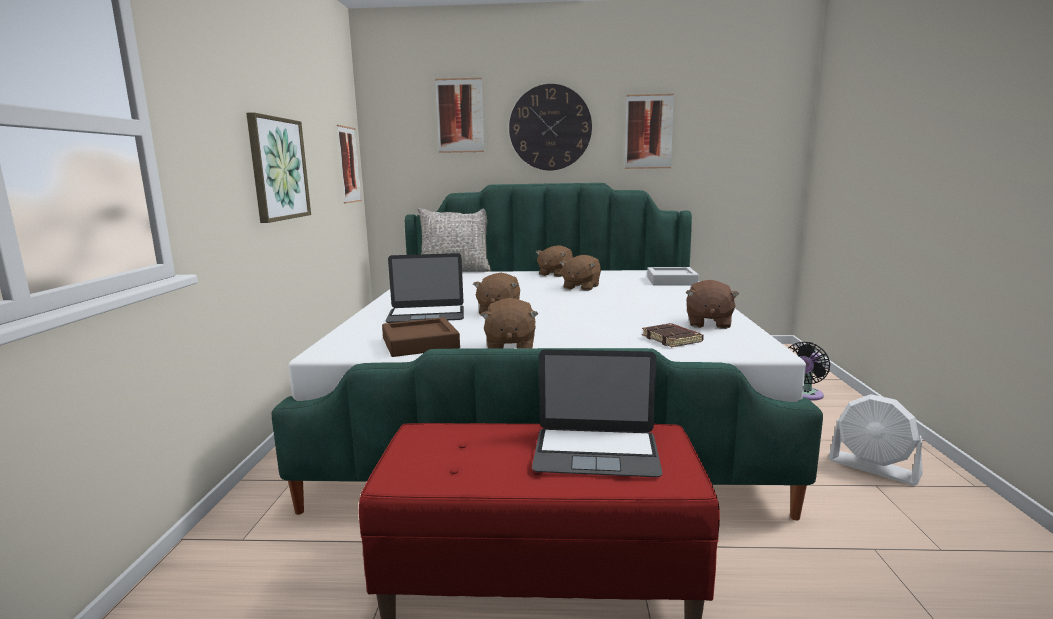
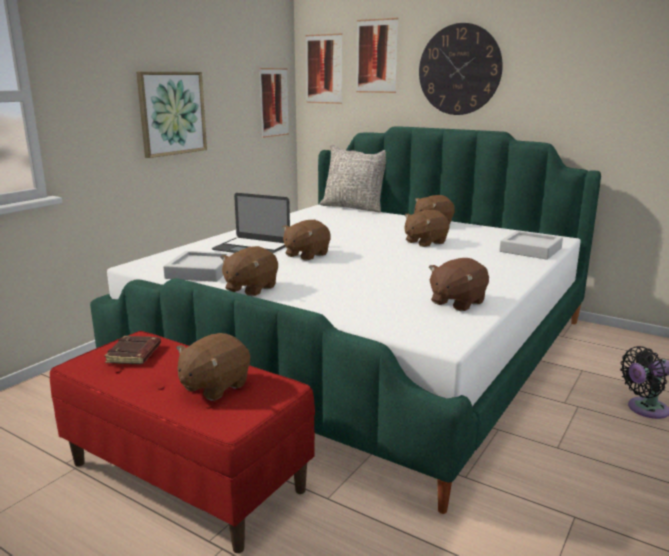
camera: 30 degrees right, 5 degrees up
(420, 343) = (201, 272): brown tray -> grey tray
(596, 452) = (214, 386): laptop -> brown plush toy
(648, 132) = (565, 76): picture -> picture (324, 69)
(672, 339) = (387, 310): brown book -> brown book (134, 354)
(874, 468) = (601, 502): white fan -> none

